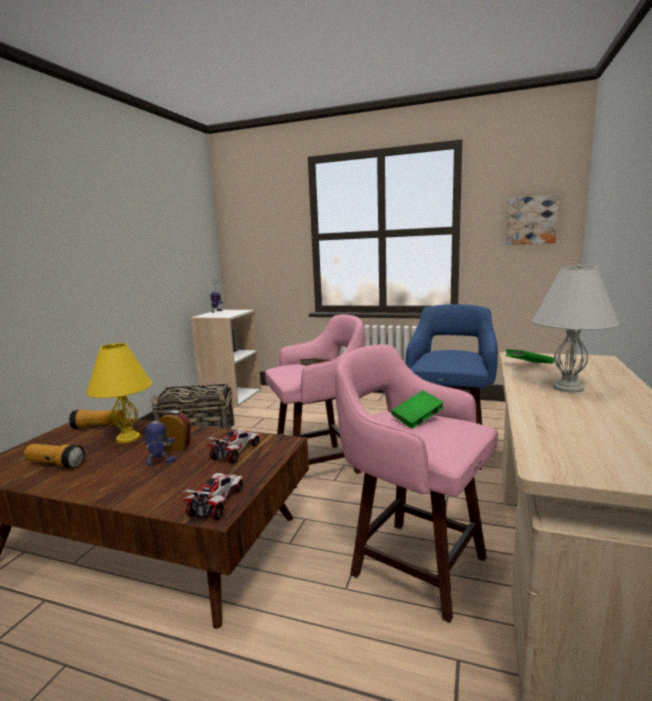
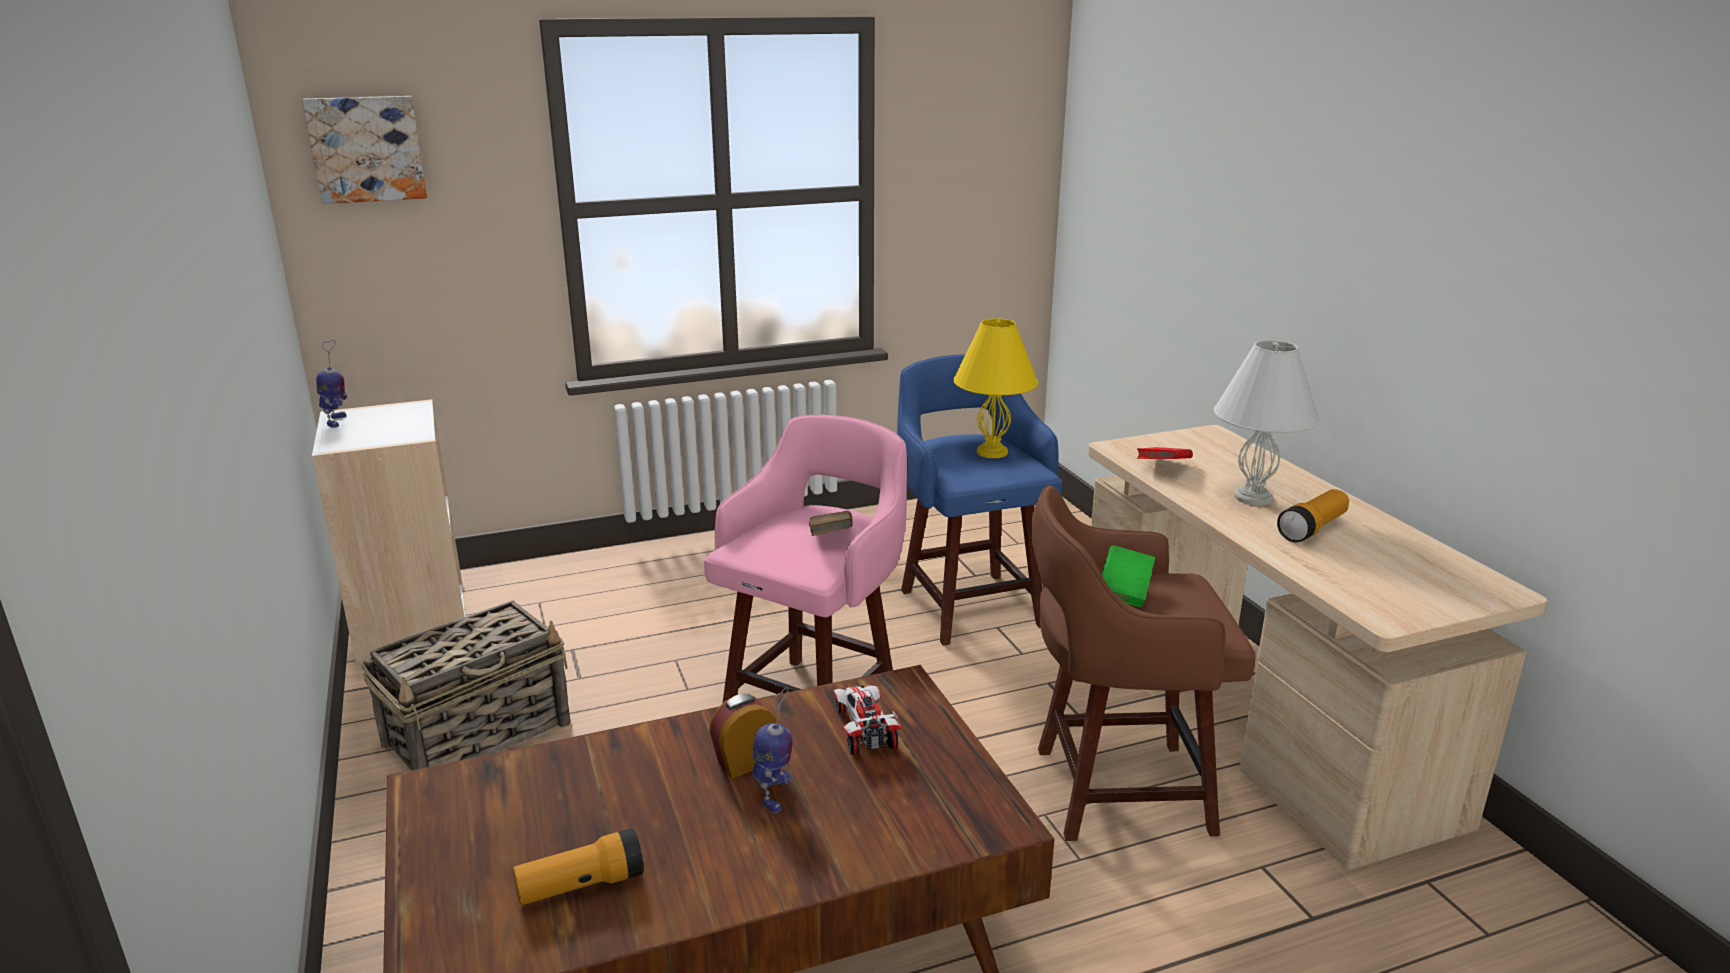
camera: 40 degrees left, 10 degrees up
(98, 426) = (490, 788): flashlight -> flashlight (1312, 529)
(128, 438) = (615, 783): yellow table lamp -> yellow table lamp (991, 452)
(160, 462) = (774, 795): toy robot -> toy robot turned 135 degrees clockwise
(217, 503) = (981, 811): toy car -> none
(413, 563) = (1114, 791): pink stool -> brown stool
(528, 366) = (1162, 467): green book -> red book
(531, 220) = (987, 174): picture -> picture (366, 149)

